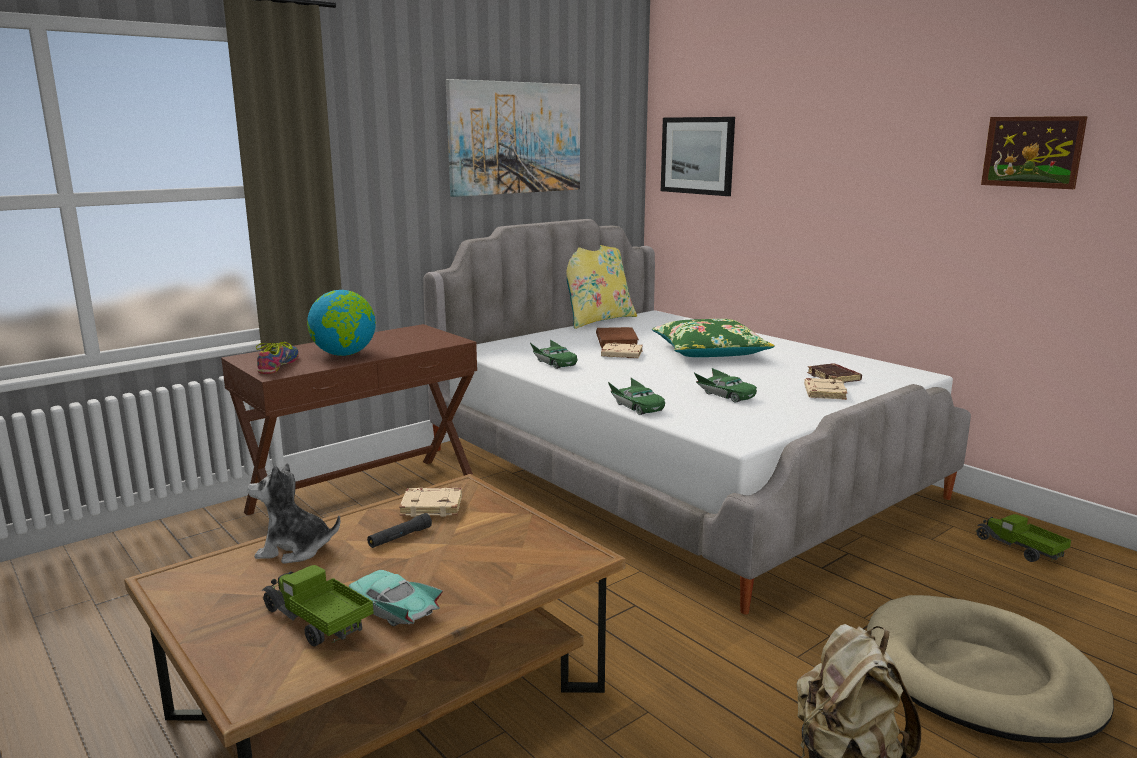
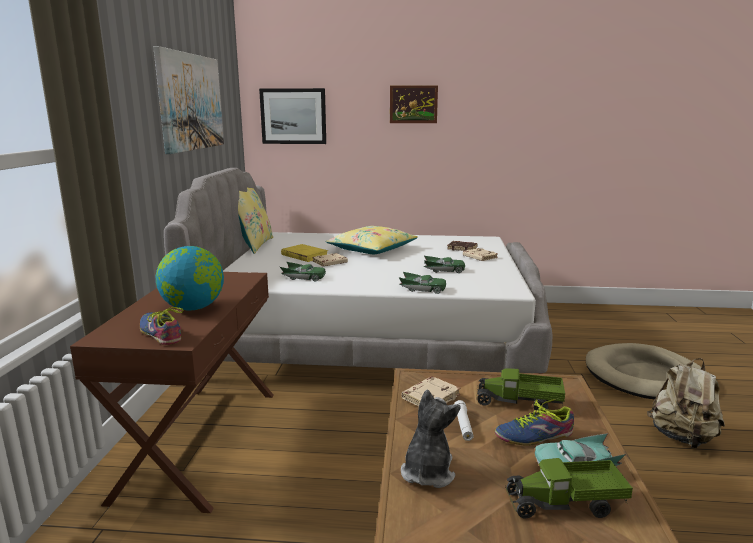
camera: 45 degrees left, 0 degrees up
(294, 550) = (427, 472): plush toy -> plush toy turned 150 degrees clockwise
(400, 537) = (463, 425): black flashlight -> white flashlight
(429, 574) = (534, 436): none -> shoe
(616, 341) = (304, 255): brown book -> yellow book
(709, 352) = (372, 249): green pillow -> yellow pillow
(1019, 549) = (562, 318): toy truck -> toy truck (519, 403)
(1032, 152) = (527, 109): picture -> picture (413, 104)

